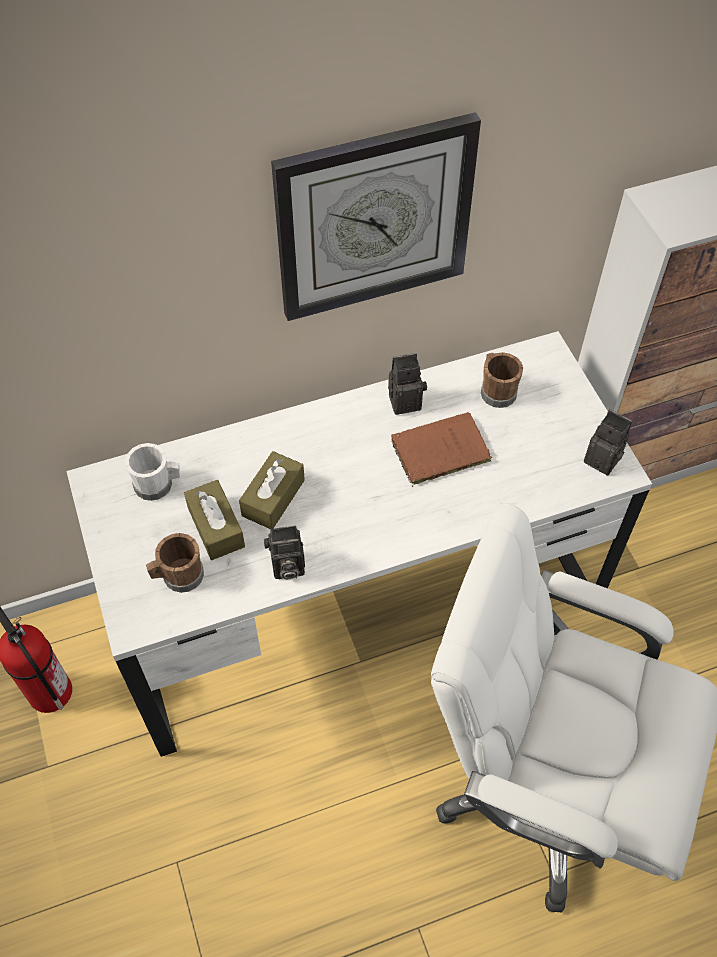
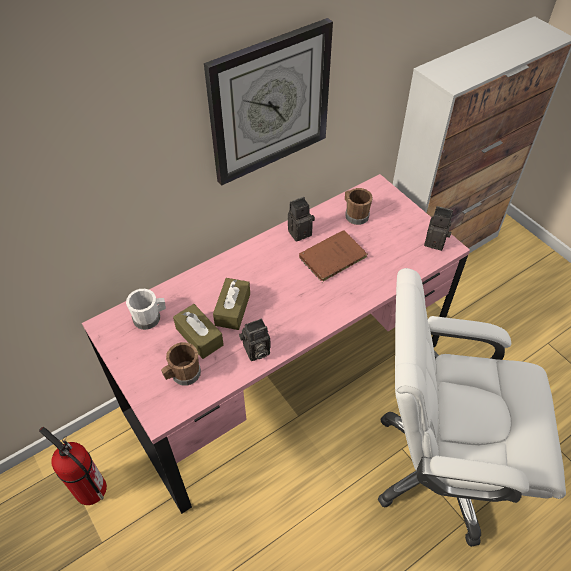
camera: 15 degrees left, 5 degrees down
(358, 601) = (285, 378): white desk -> pink desk

